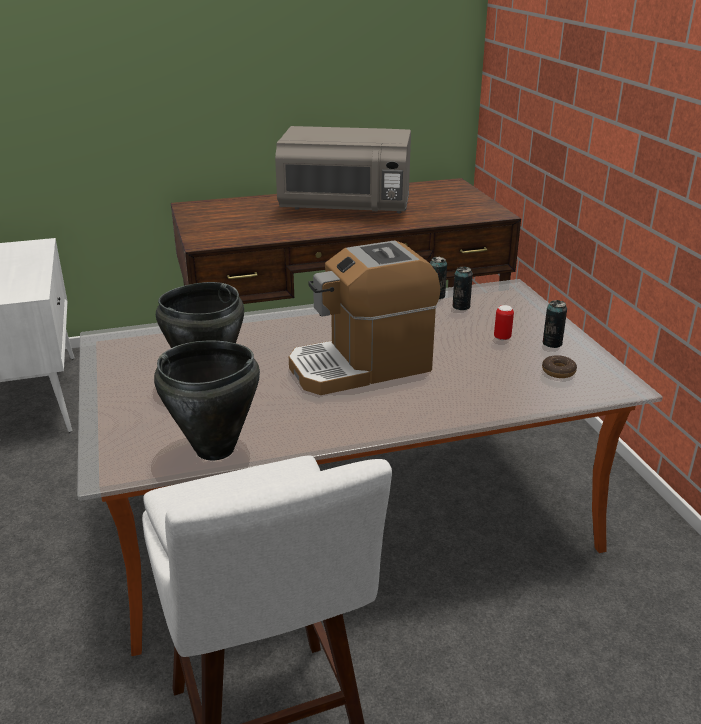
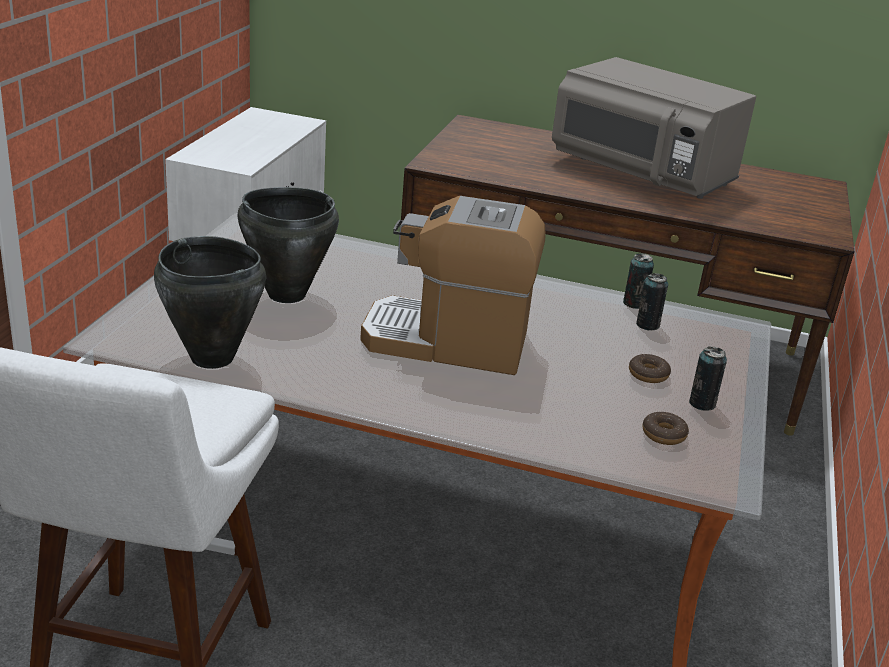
camera: 30 degrees right, 0 degrees up
(502, 338) = (648, 374): can -> donut

